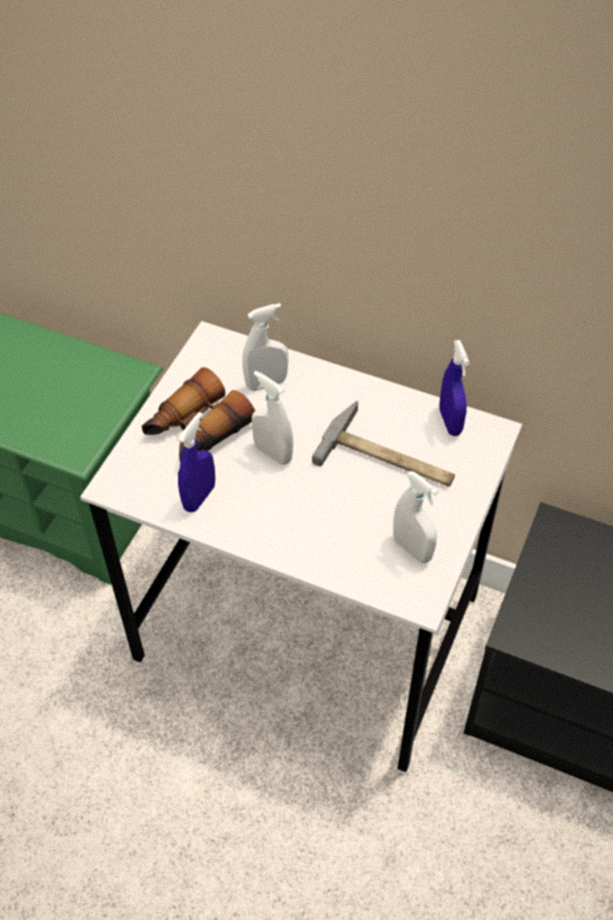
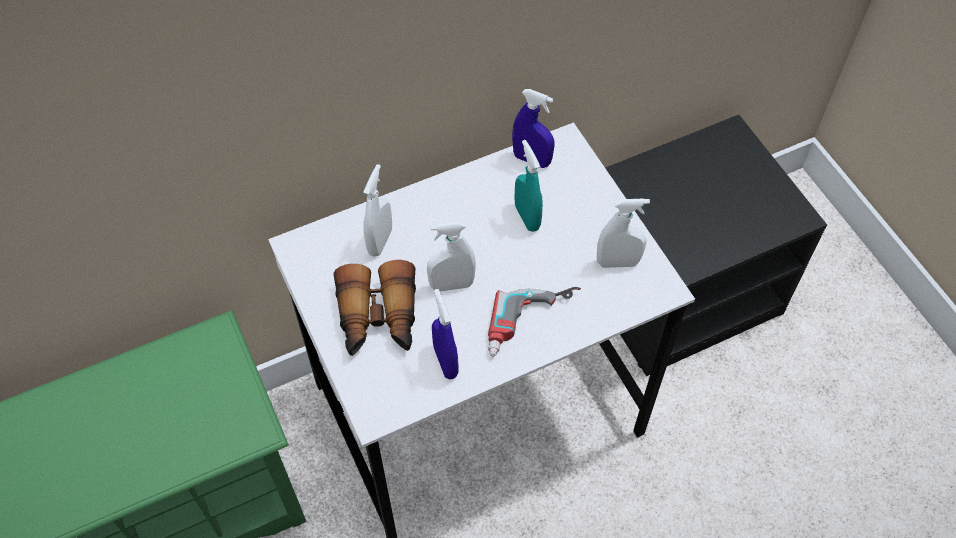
camera: 50 degrees left, 5 degrees up
(290, 531) = (533, 325): none -> power drill
(389, 457) = (527, 217): hammer -> turquoise spray bottle

